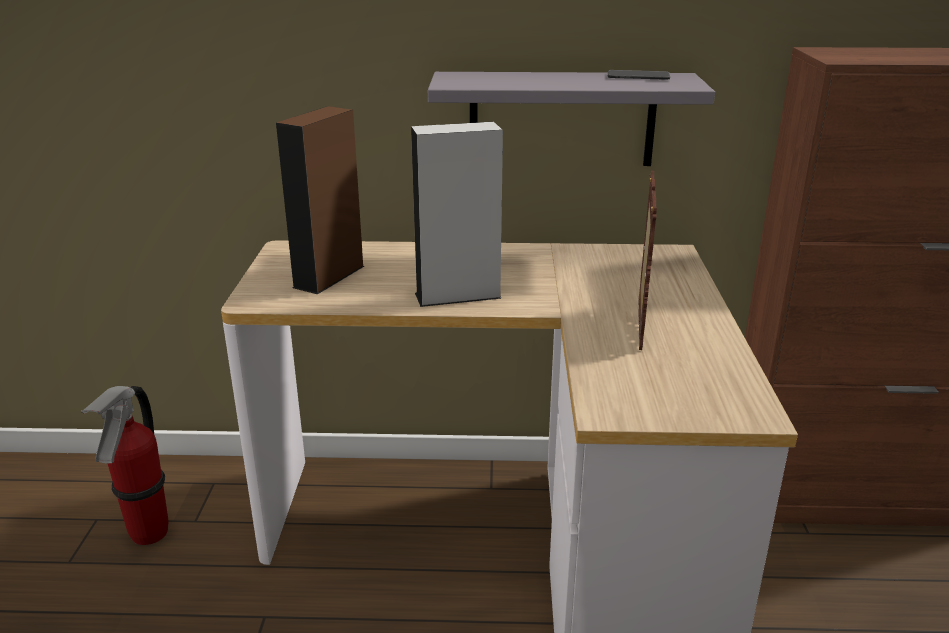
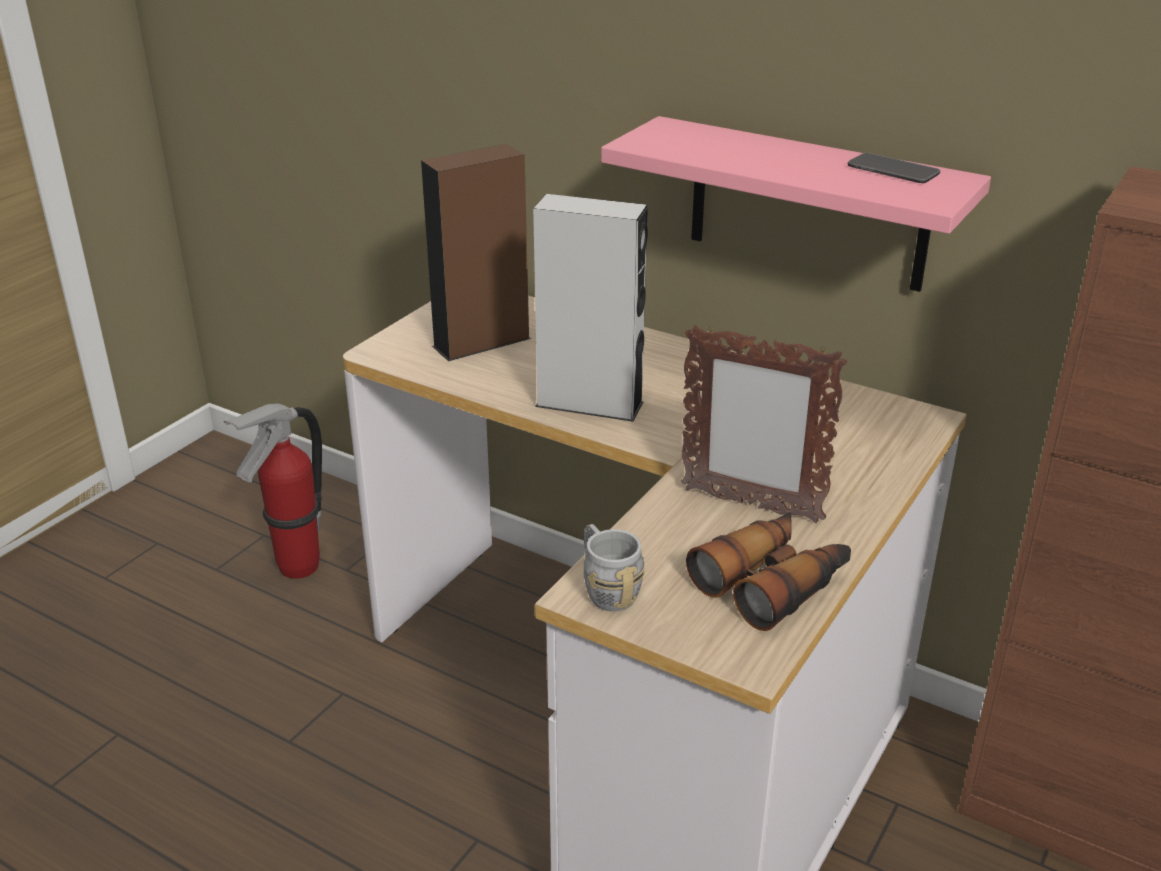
camera: 30 degrees right, 5 degrees up
(562, 119) = (808, 204): grey shelf -> pink shelf
(615, 404) = (606, 589): none -> grey mug
(639, 326) = (750, 505): picture frame -> picture frame turned 75 degrees clockwise
(710, 366) = (773, 582): none -> binoculars

